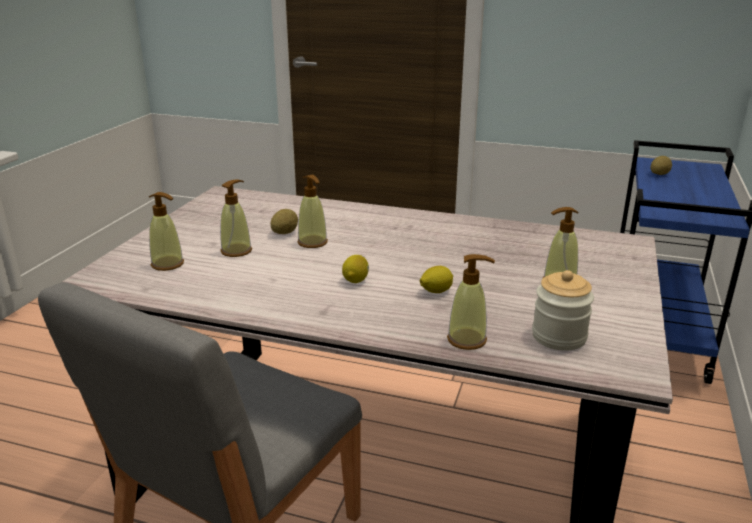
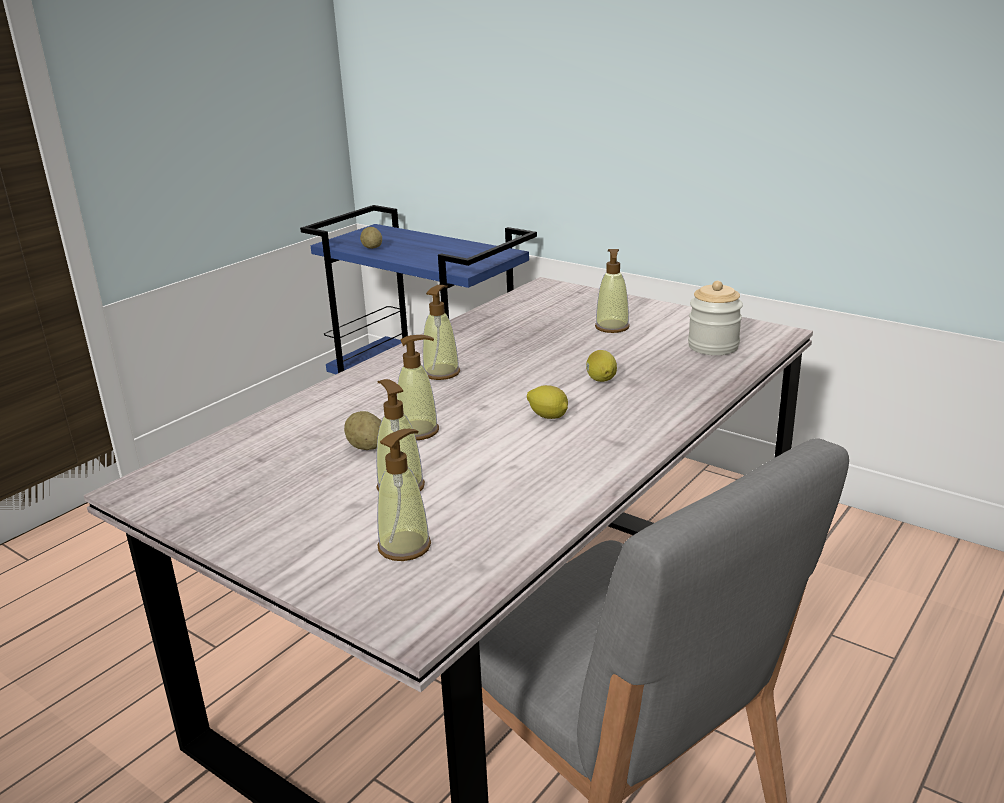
camera: 70 degrees left, 0 degrees up
(467, 340) = (706, 382): soap dispenser -> soap dispenser (441, 373)

